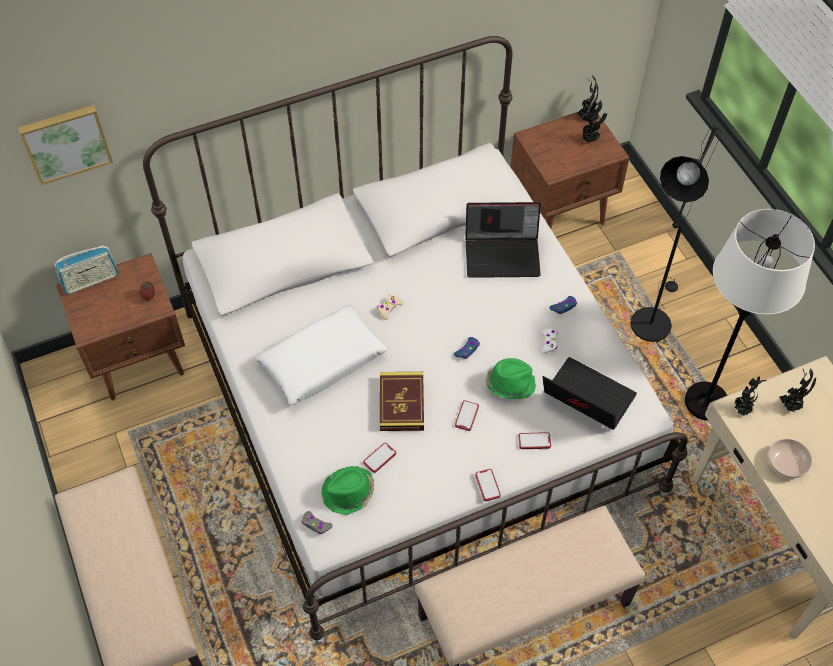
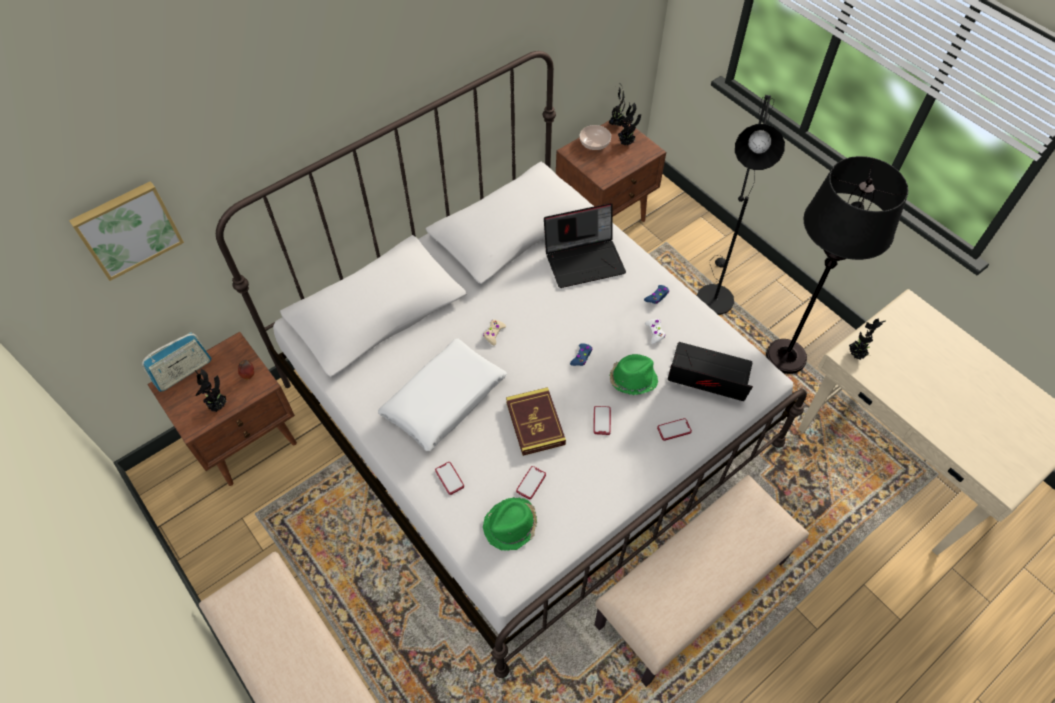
camera: 15 degrees left, 0 degrees up
(316, 525) = (488, 568): grey game controller -> none
(487, 485) = (645, 484): phone -> phone (449, 478)
(706, 402) = (786, 357): white floor lamp -> black floor lamp
(786, 463) = (914, 395): bowl -> bowl (594, 143)
(791, 405) = (897, 340): potted plant -> potted plant (219, 405)

